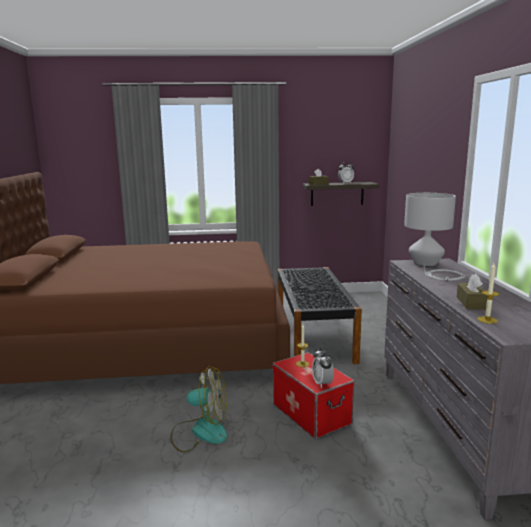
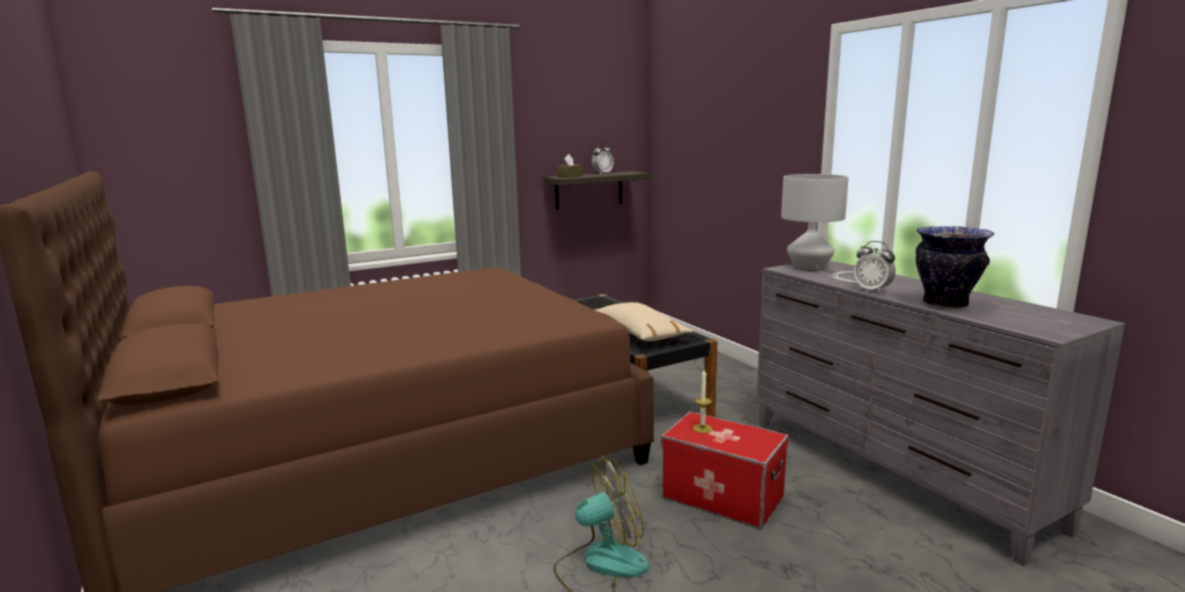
camera: 25 degrees left, 0 degrees up
(317, 295) = (640, 332): none -> beige pillow
(322, 383) = (757, 448): alarm clock -> alarm clock (872, 290)
(471, 303) = (944, 304): brown tissue box -> vase
(487, 320) = (995, 319): candle -> none

